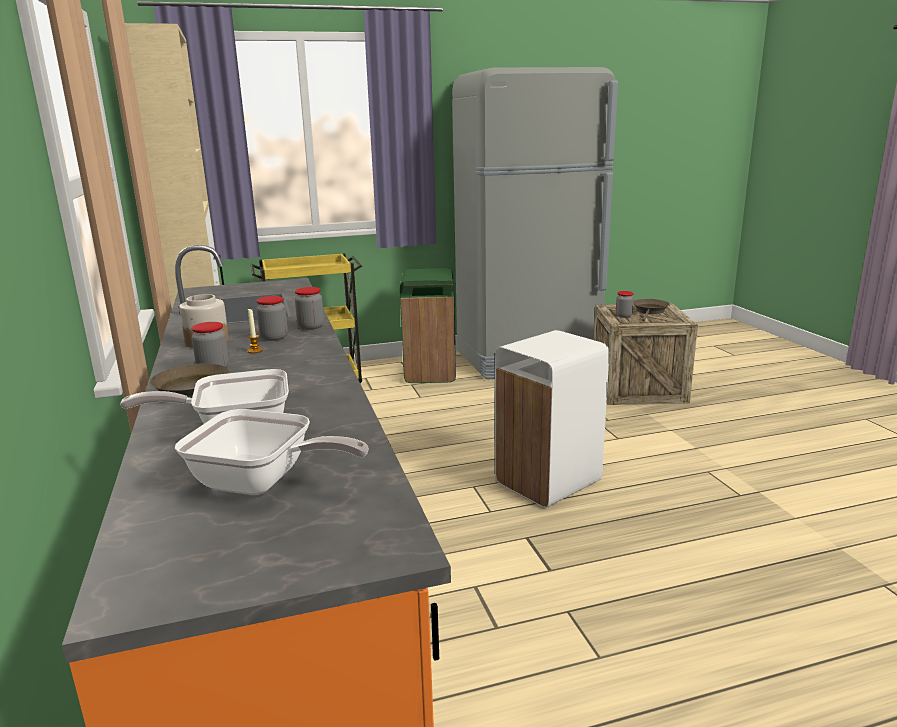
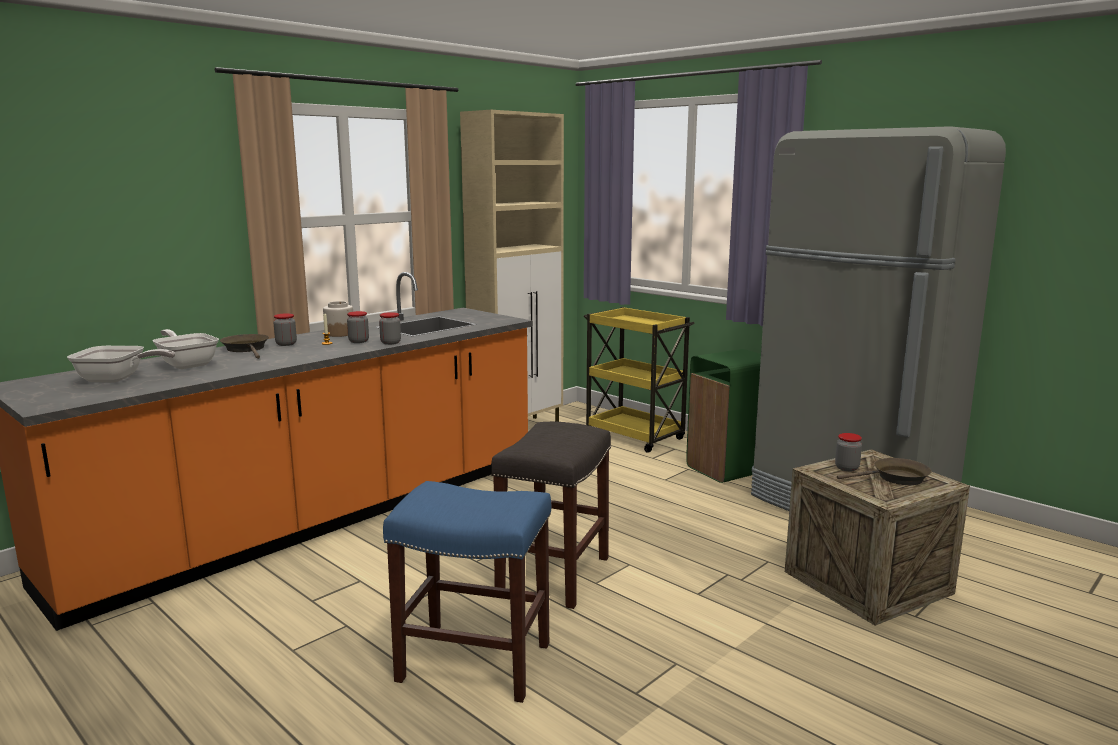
camera: 60 degrees right, 5 degrees down
(263, 483) = (117, 379): frying pan -> frying pan turned 75 degrees counterclockwise
(549, 482) = (554, 575): white trash can -> grey stool
(672, 552) = (472, 662): none -> blue stool

